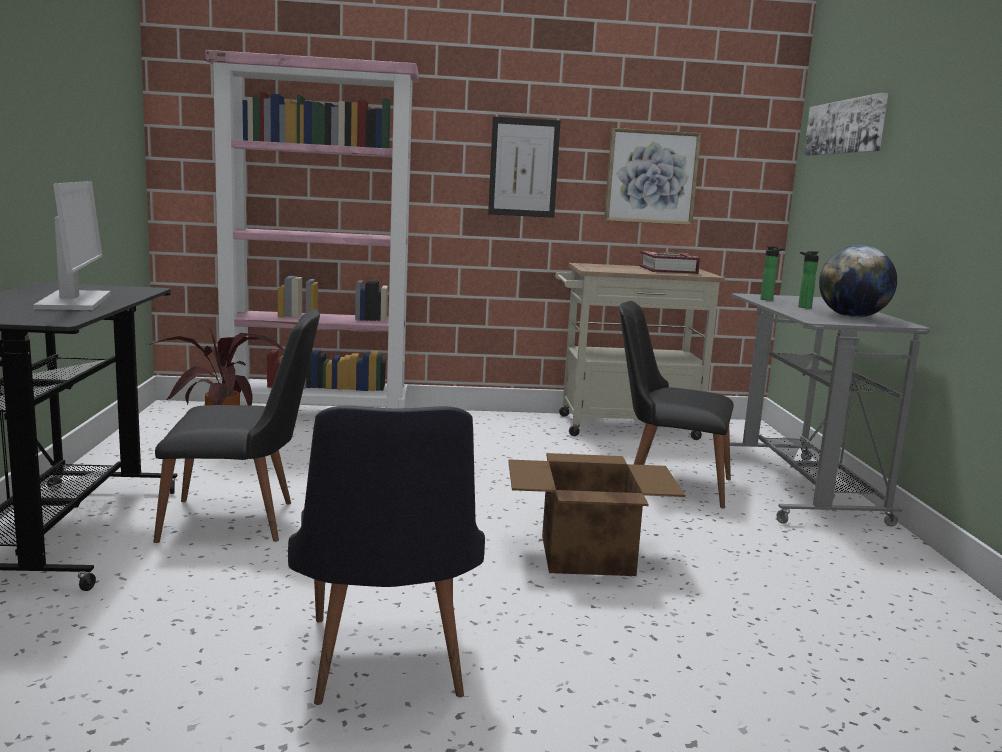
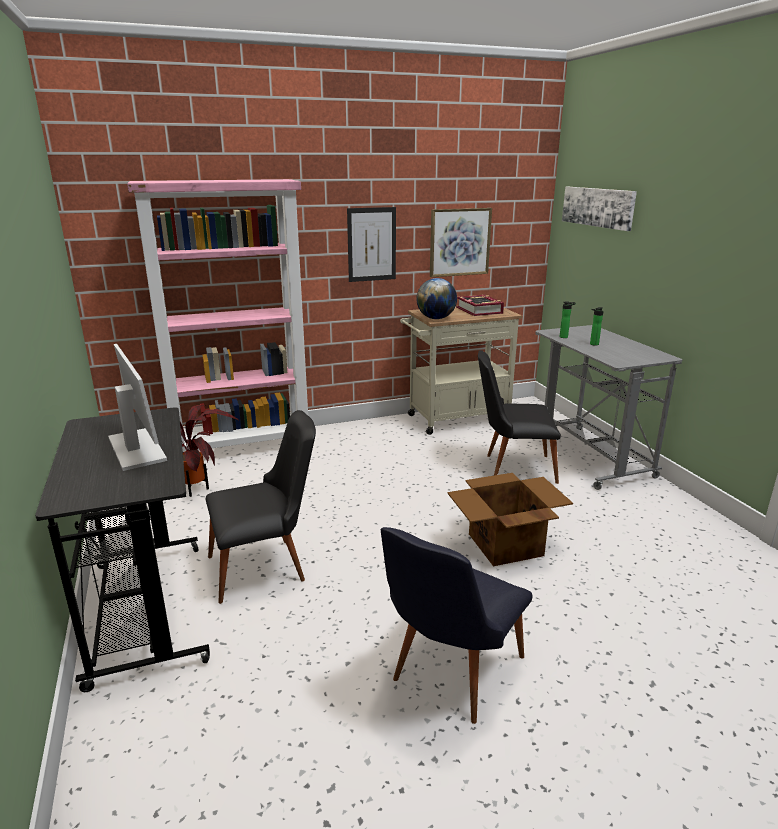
camera: 15 degrees left, 10 degrees up
(384, 667) = (449, 675): black chair -> black chair turned 60 degrees clockwise
(852, 317) = (631, 353): globe -> globe (436, 318)

